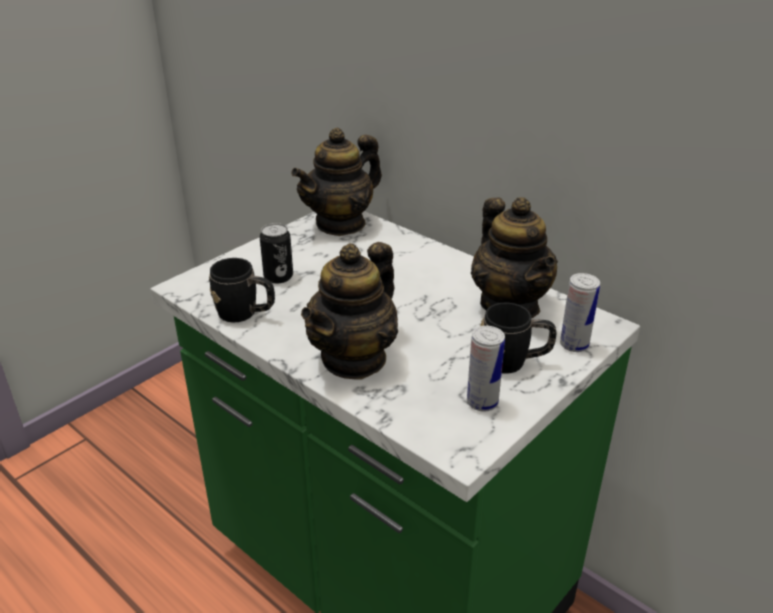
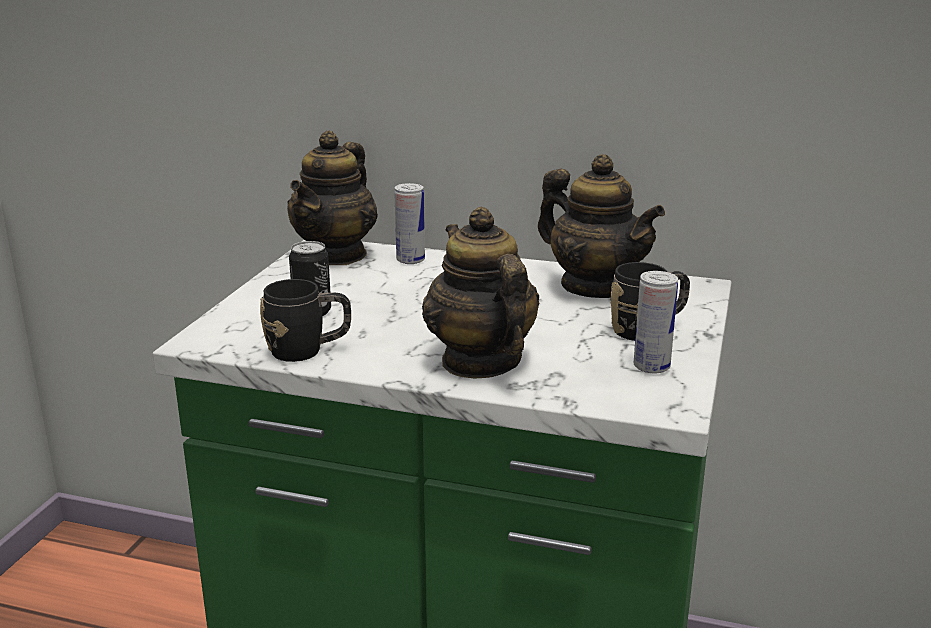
camera: 25 degrees left, 10 degrees down
(354, 358) = (480, 362): teapot -> teapot turned 150 degrees clockwise
(574, 345) = (689, 305): can -> can (410, 260)

